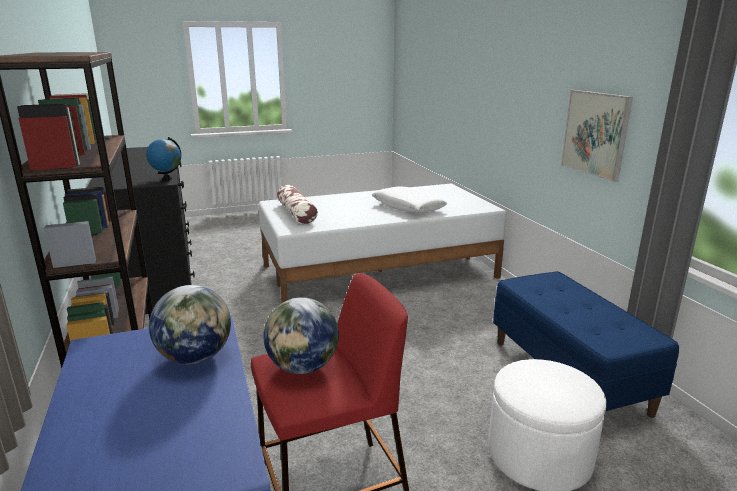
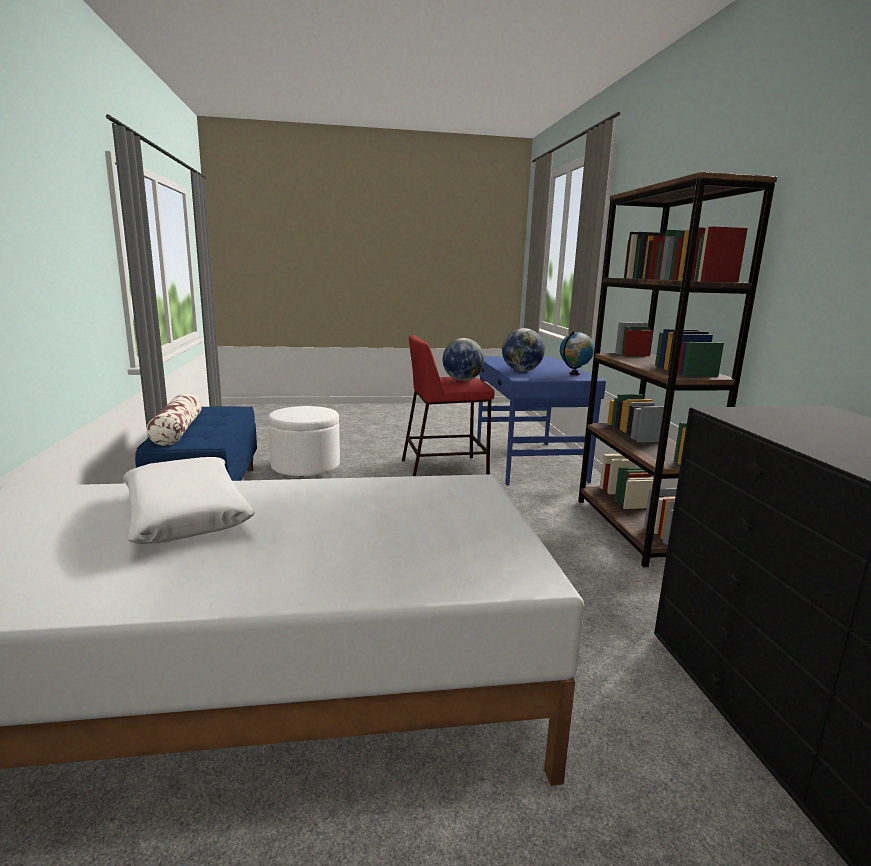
camera: 170 degrees left, 5 degrees down
(166, 179) = (739, 419): globe -> globe (574, 374)
(297, 213) = (461, 522): pillow -> pillow (177, 431)
(595, 134) = (61, 273): picture -> none

